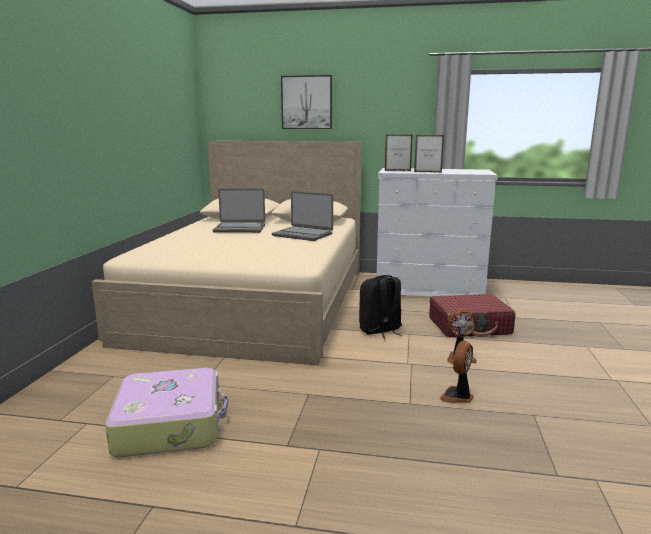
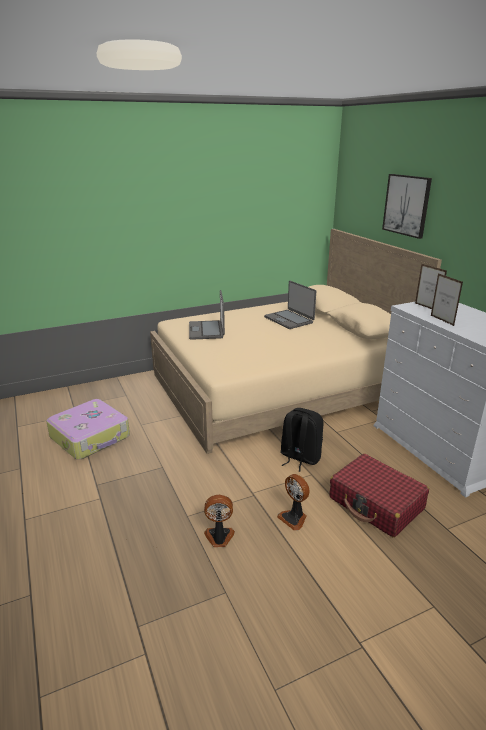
camera: 55 degrees right, 10 degrees up
(303, 235) = (308, 344): laptop -> laptop (207, 331)

